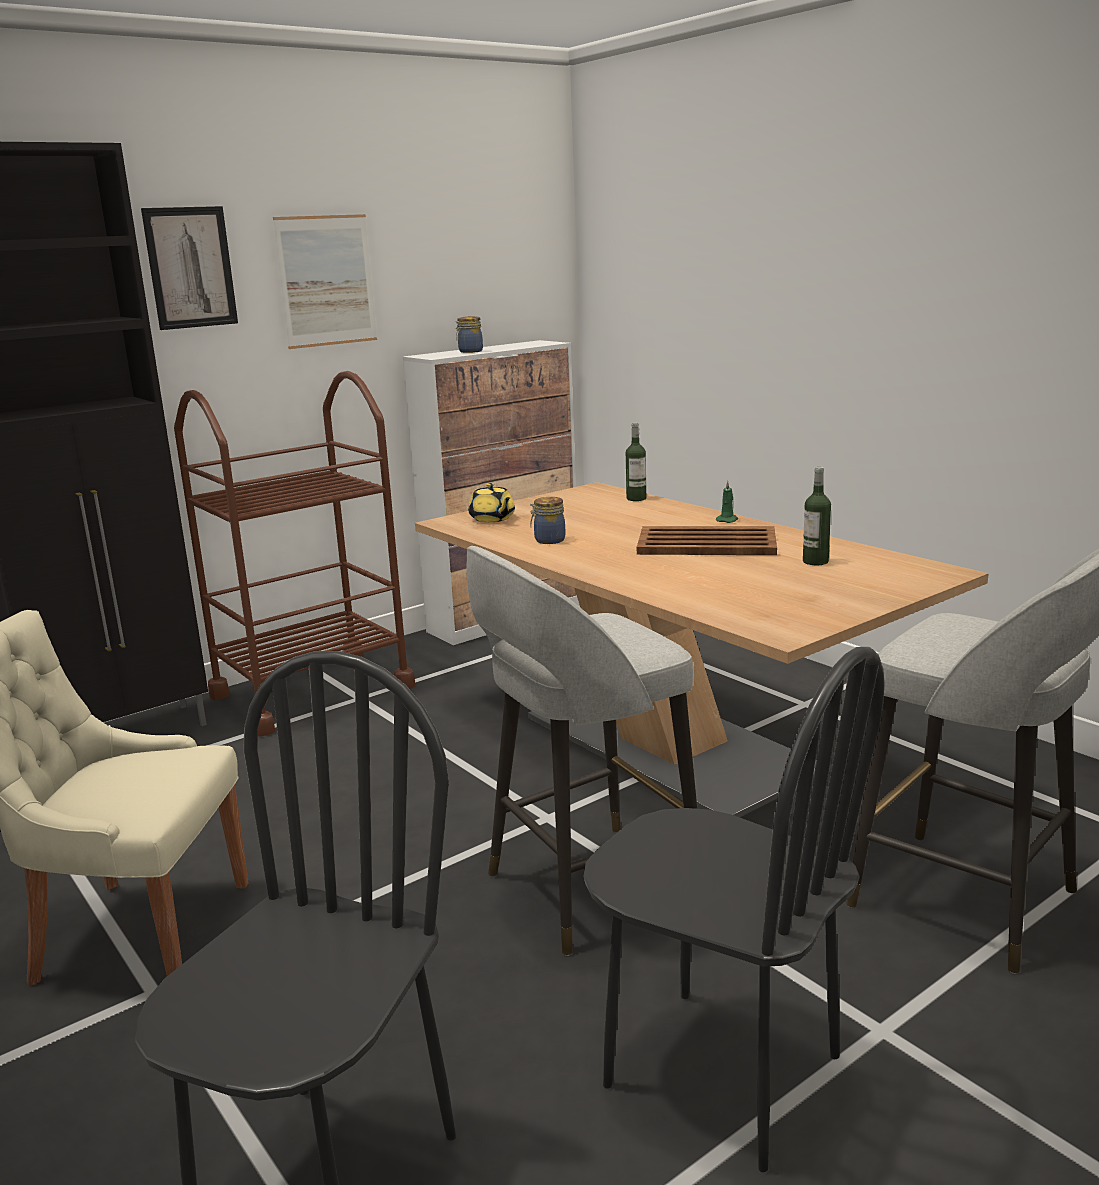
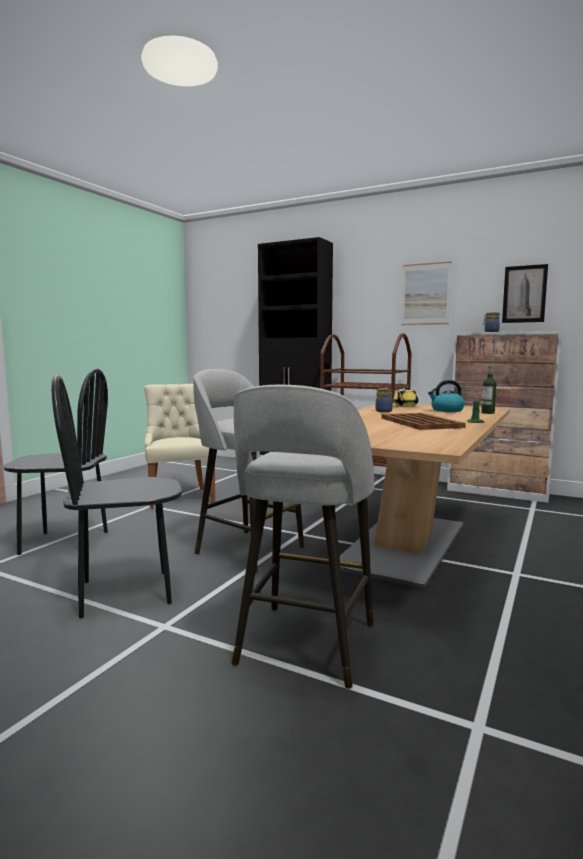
camera: 65 degrees right, 10 degrees down
(190, 267) = (364, 288): picture -> picture (524, 294)
(583, 510) = (446, 410): none -> kettle
(721, 1072) = (126, 592): black chair -> black chair turned 60 degrees clockwise
(815, 561) = (418, 434): bottle -> none

